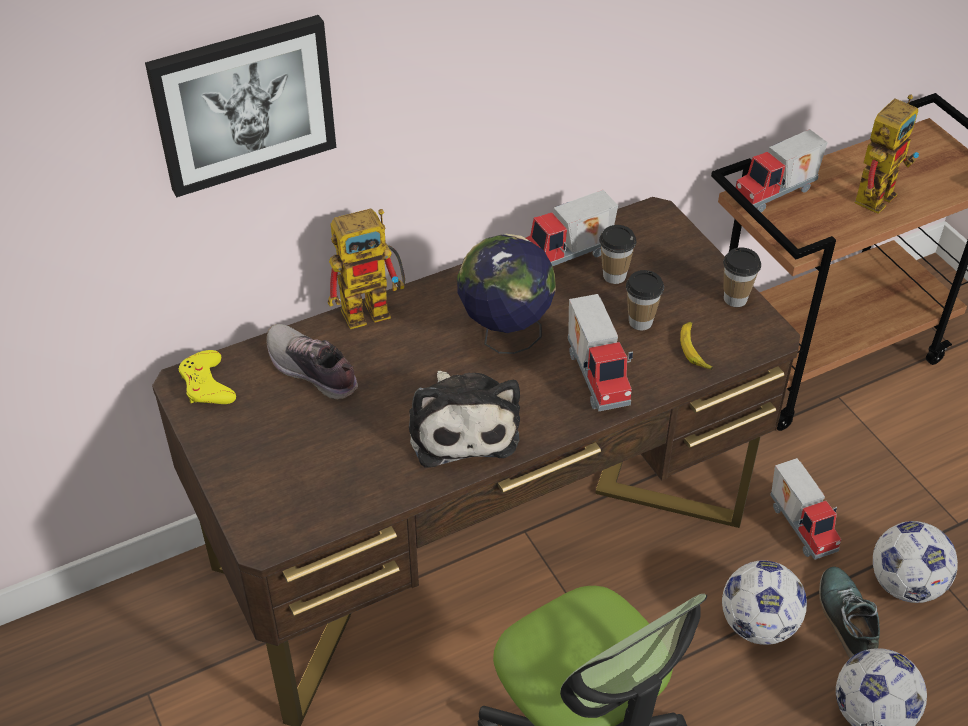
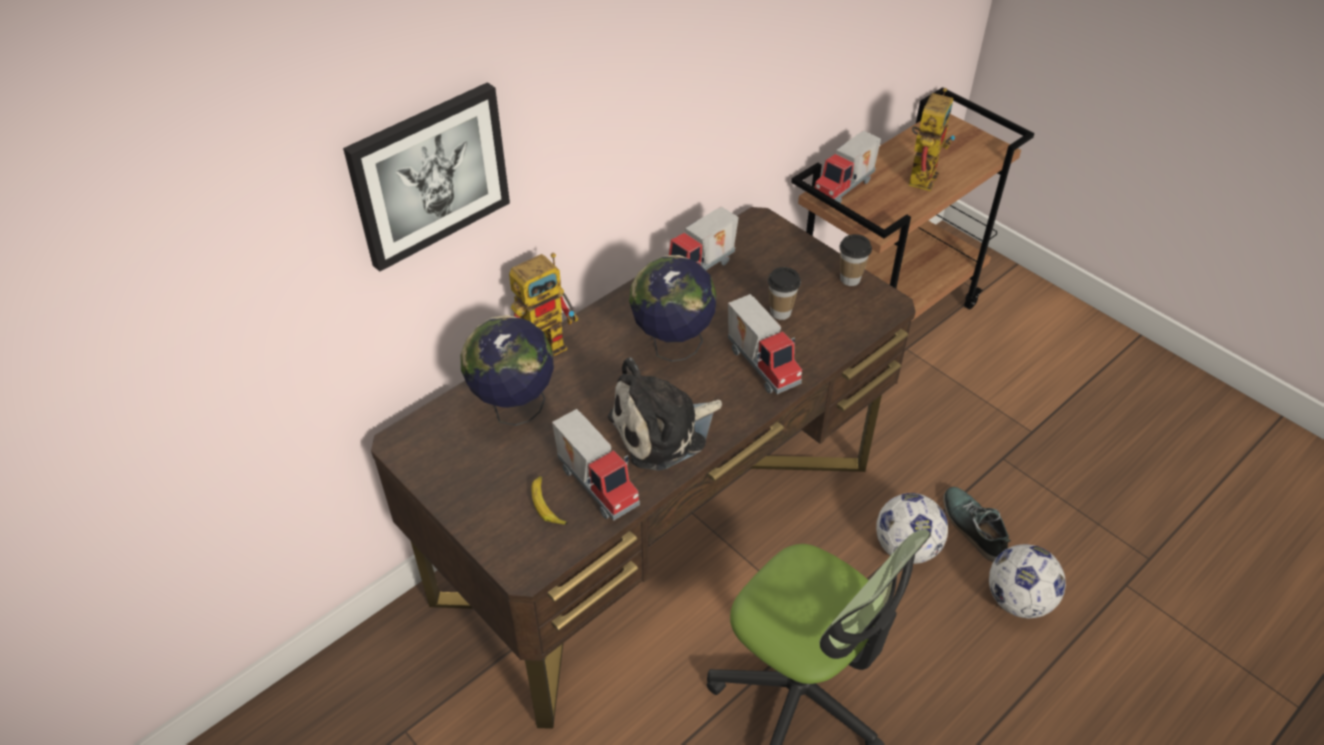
camera: 15 degrees left, 0 degrees up
(207, 385) = (422, 440): yellow game controller -> none
(312, 371) = (514, 409): shoe -> globe
(462, 426) = (663, 430): plush toy -> plush toy turned 90 degrees clockwise
(614, 276) = (744, 278): cup -> none
(694, 349) = (833, 327): banana -> banana (548, 505)
(803, 526) = (914, 459): toy truck -> toy truck (599, 484)
(905, 585) = (1008, 489): football -> none

